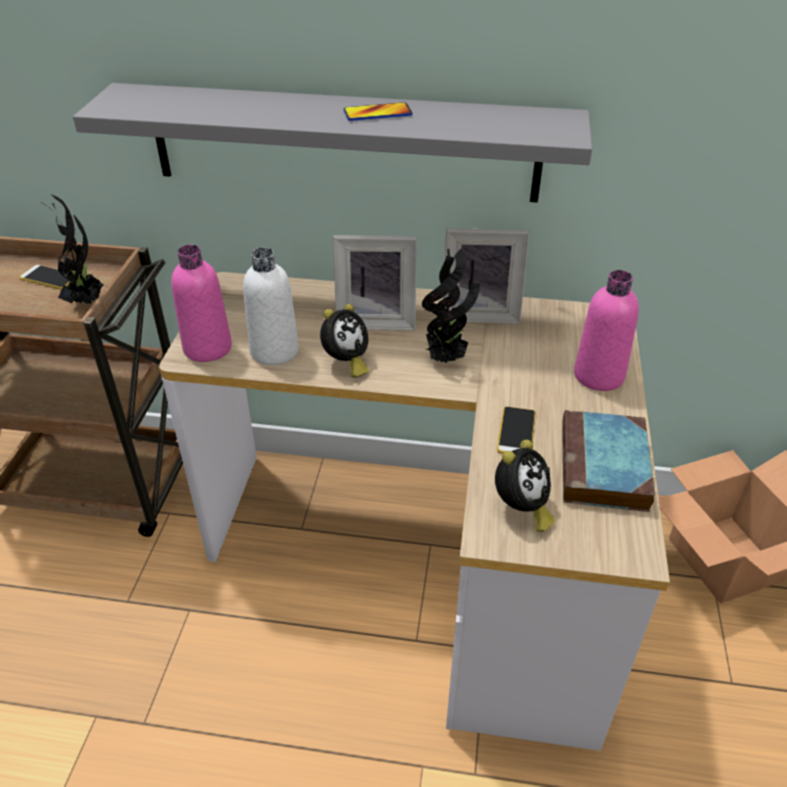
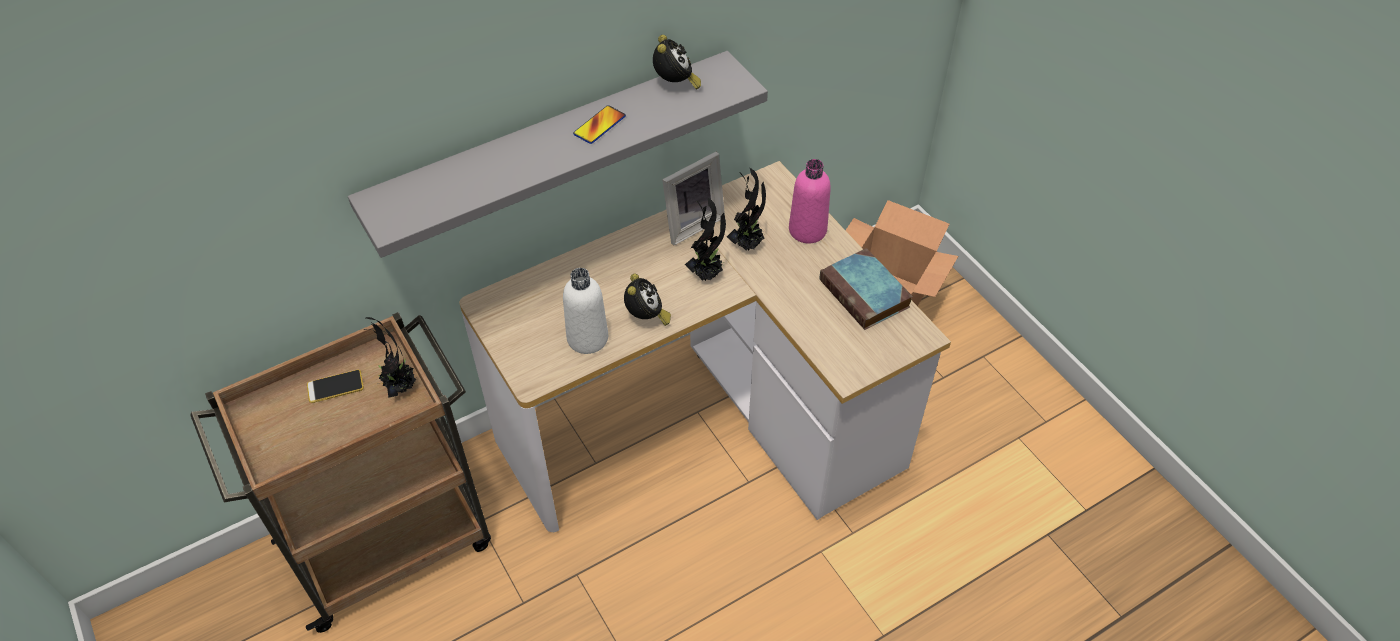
camera: 40 degrees left, 10 degrees up
(207, 348) = (537, 365): pink bottle -> none
(376, 320) = (628, 270): picture frame -> none
(516, 432) = (799, 301): phone -> none
(518, 356) = (748, 244): none -> potted plant
(521, 509) = (847, 349): alarm clock -> alarm clock (675, 84)

